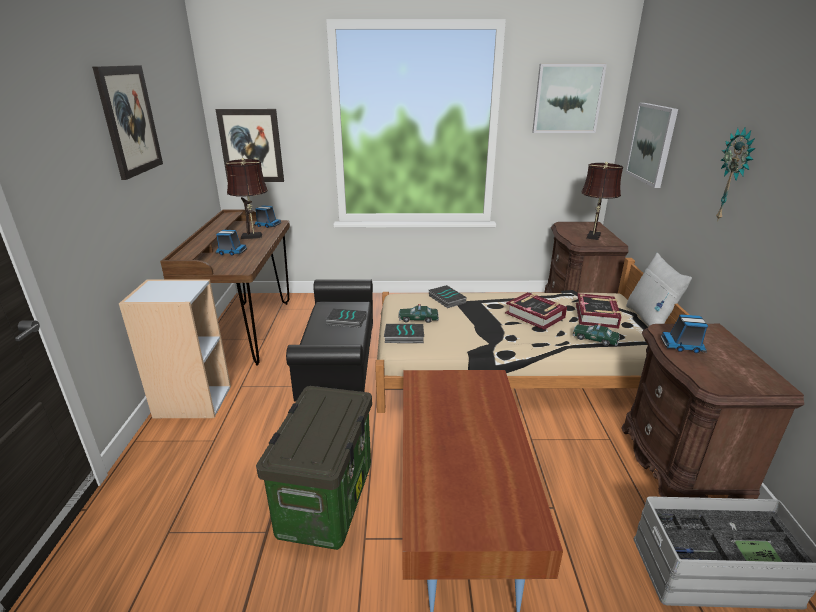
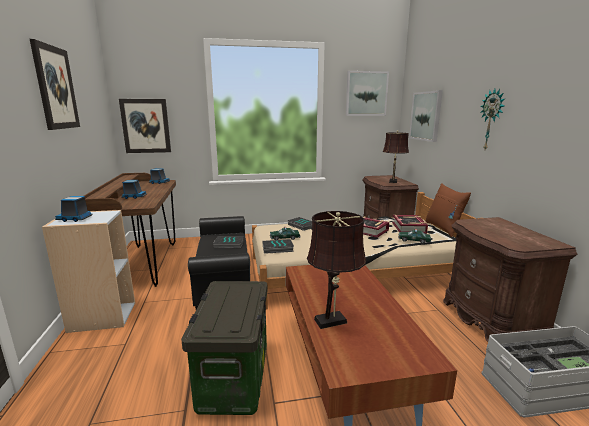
camera: 10 degrees left, 10 degrees down
(253, 236) = (150, 188): brown table lamp -> brown table lamp (333, 320)
(648, 320) = (443, 229): grey pillow -> brown pillow
(683, 346) = (484, 229): toy truck -> toy truck (75, 219)

